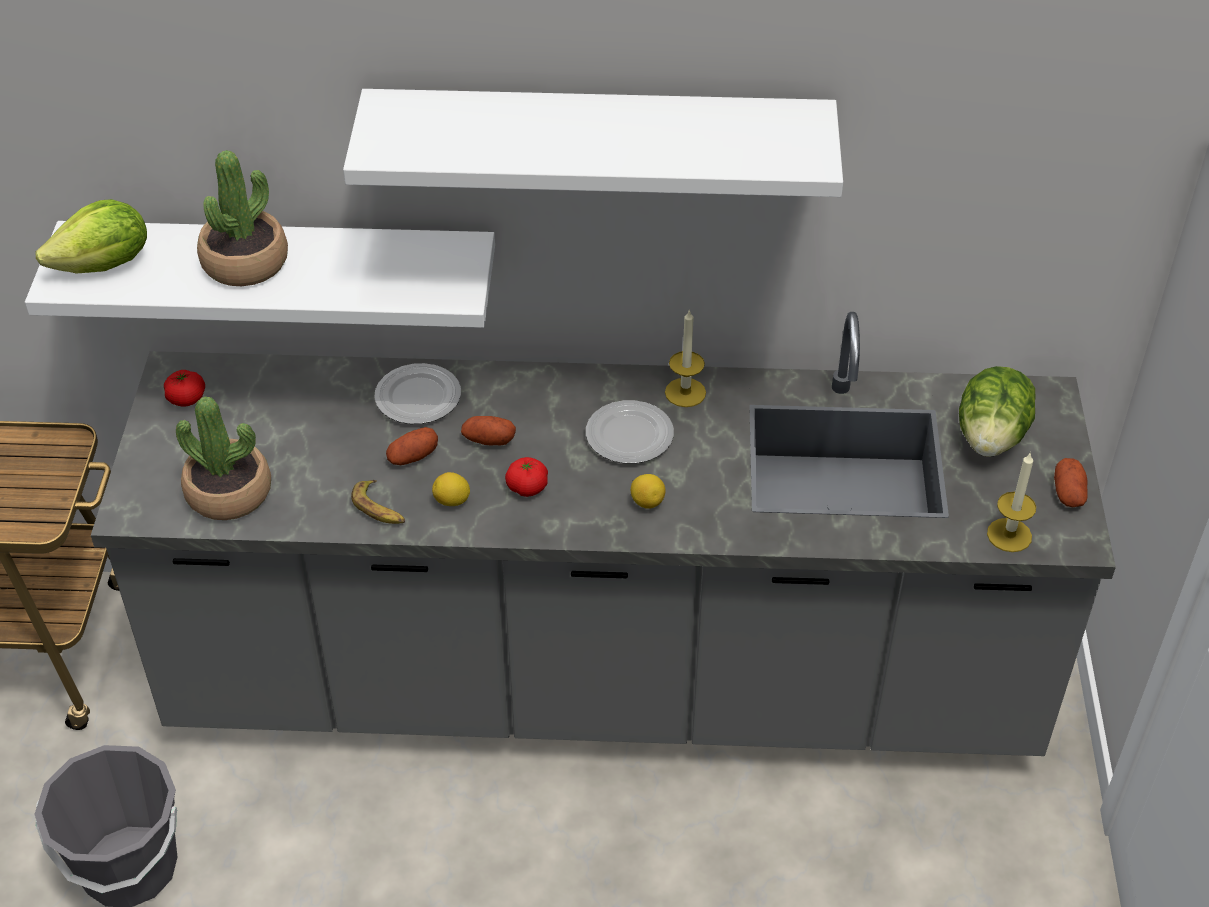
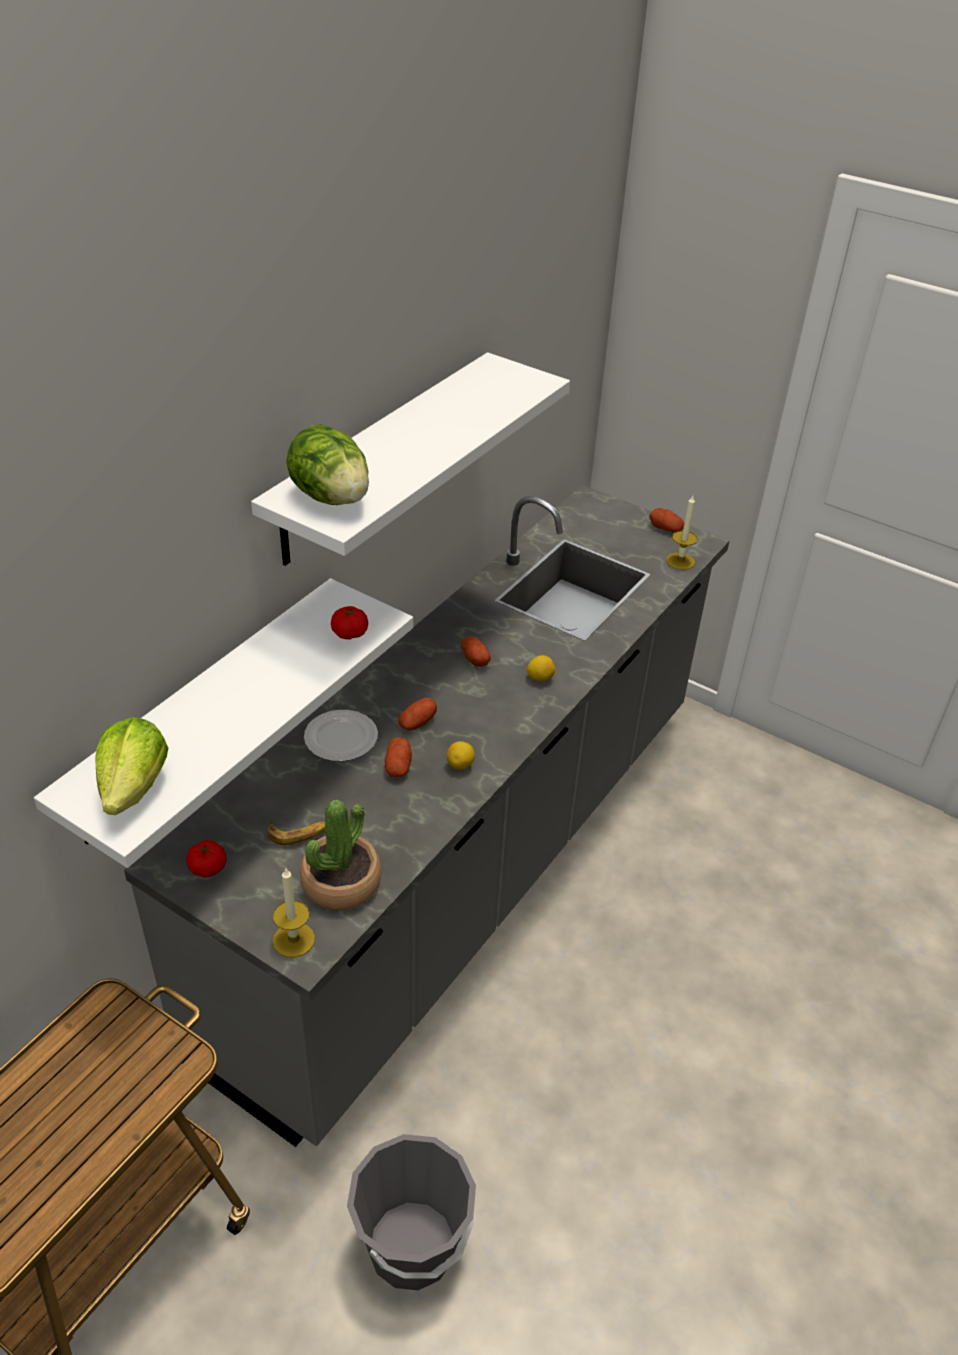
camera: 60 degrees left, 5 degrees down
(245, 262) = (226, 706): potted plant -> none
(379, 509) = (435, 804): banana -> banana (298, 834)
(527, 487) = (479, 724): tomato -> tomato (350, 633)
(630, 436) = (475, 659): plate -> potato
(685, 392) = (458, 620): candle -> candle (294, 940)
(991, 437) = (602, 532): lettuce -> lettuce (331, 497)

